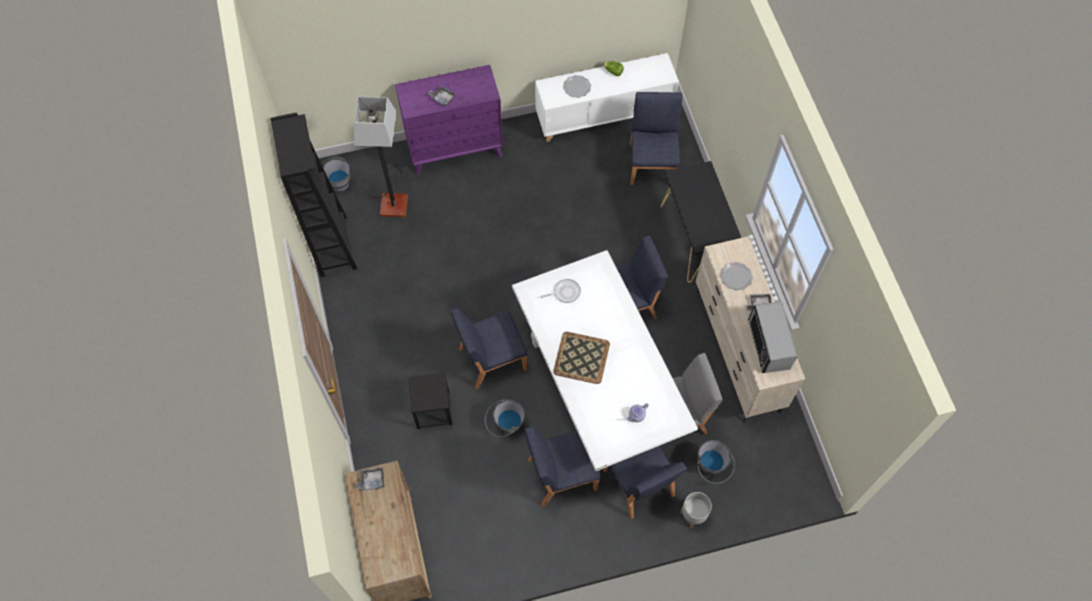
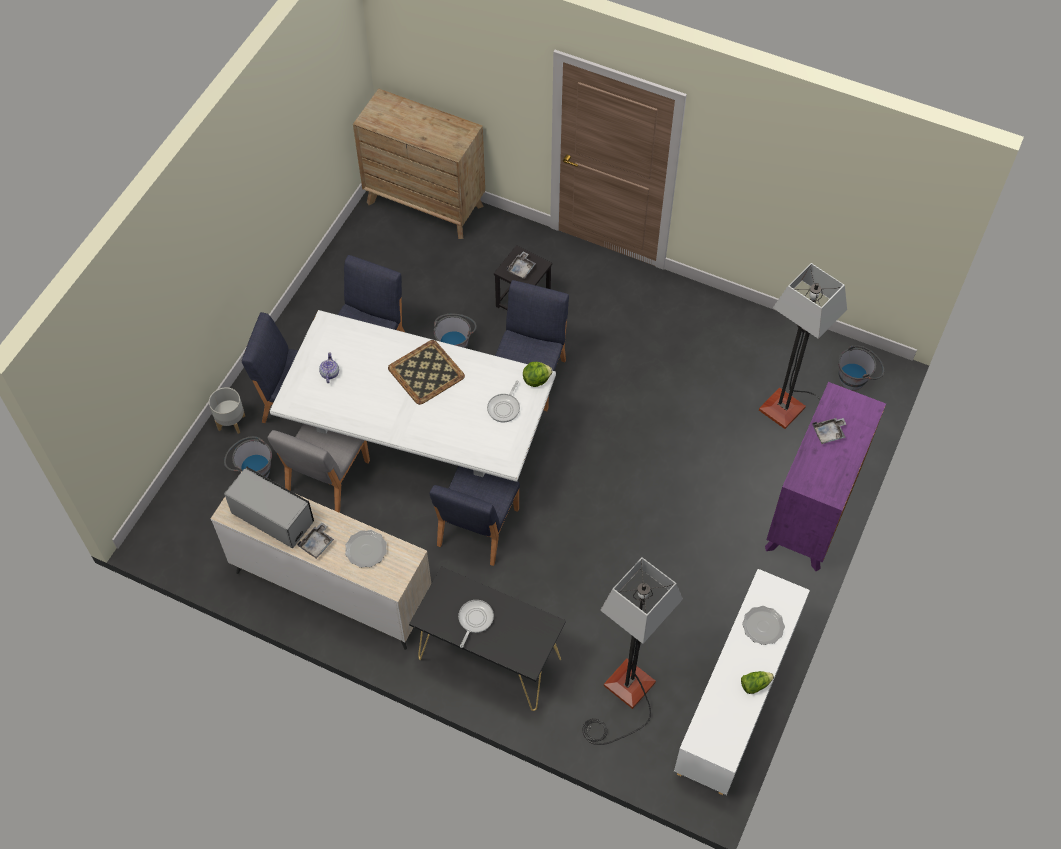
camera: 130 degrees right, 5 degrees down
(334, 246) = (773, 331): black bookcase -> none
(371, 481) = (458, 137): grey tray -> grey tray (521, 269)
(528, 290) = (536, 379): none -> lettuce
(652, 163) = (624, 696): blue chair -> floor lamp
(708, 212) = (474, 620): none -> frying pan

